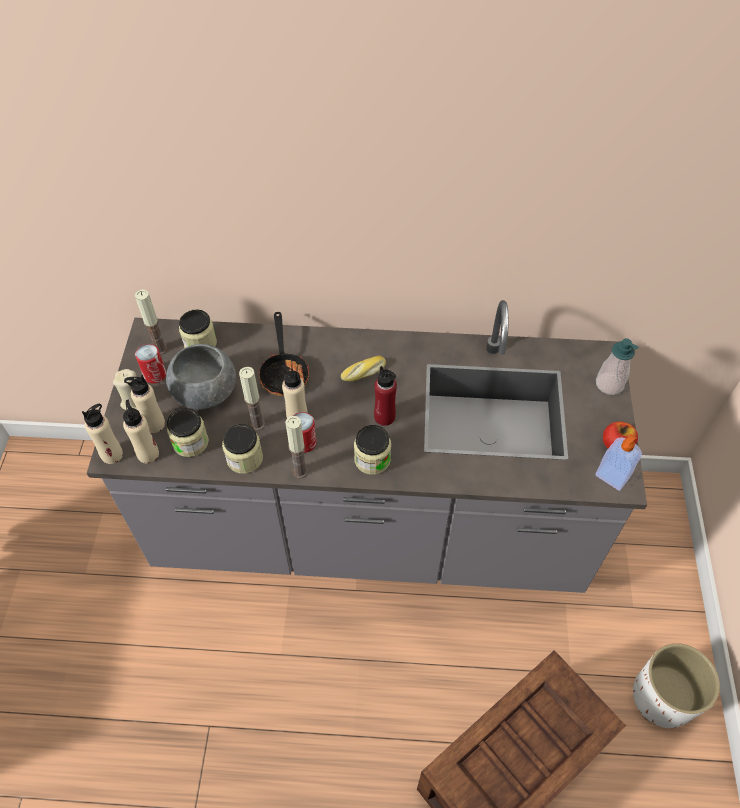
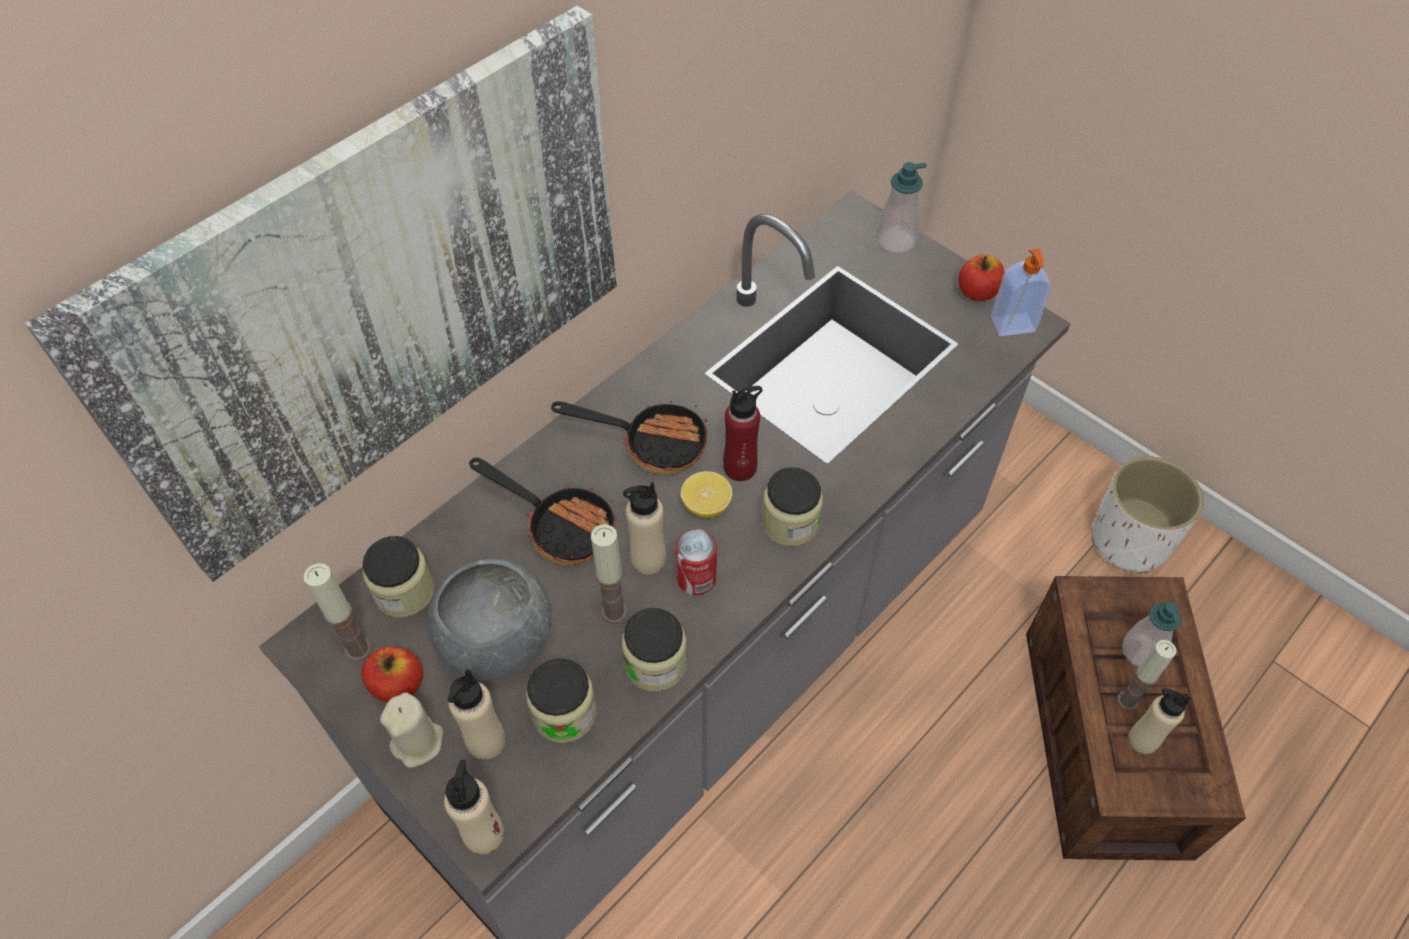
camera: 50 degrees left, 0 degrees up
(148, 454) = (530, 782): beige bottle -> beige bottle (1142, 740)
(155, 375) = (398, 685): can -> apple
(246, 194) = (383, 295): none -> picture
(300, 471) = (736, 612): candle -> candle (1127, 700)
(349, 419) = (706, 505): none -> lemon
(364, 373) = (652, 442): bread -> frying pan
(549, 731) = (1141, 651): none -> soap dispenser

